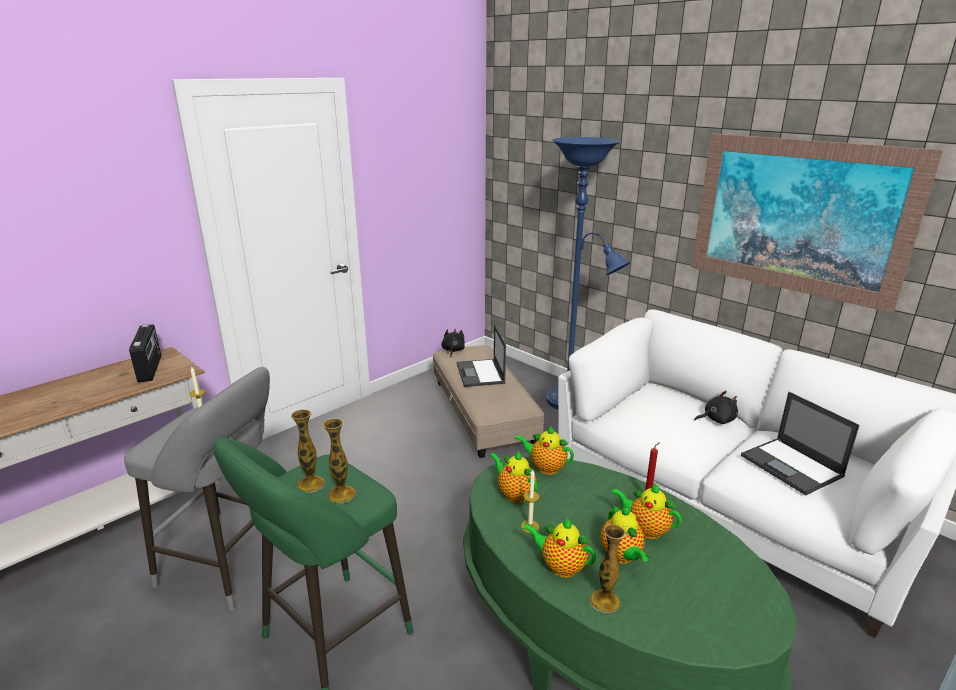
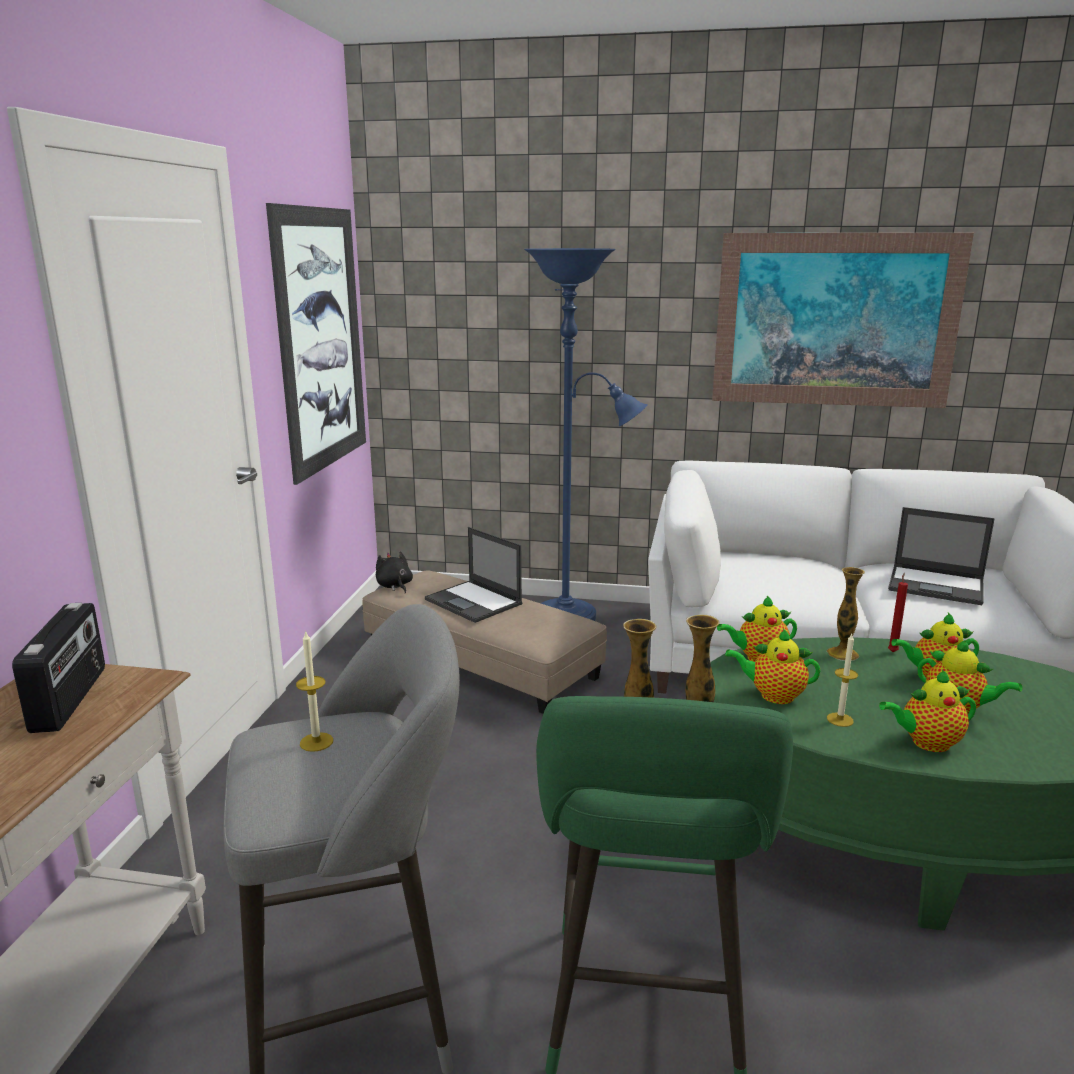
camera: 35 degrees left, 5 degrees down
(151, 369) = (71, 699): radio -> radio turned 45 degrees clockwise
(433, 189) = (321, 340): none -> picture
(605, 601) = (1009, 754): vase -> vase (842, 654)
(716, 419) = (818, 567): black plush toy -> none

